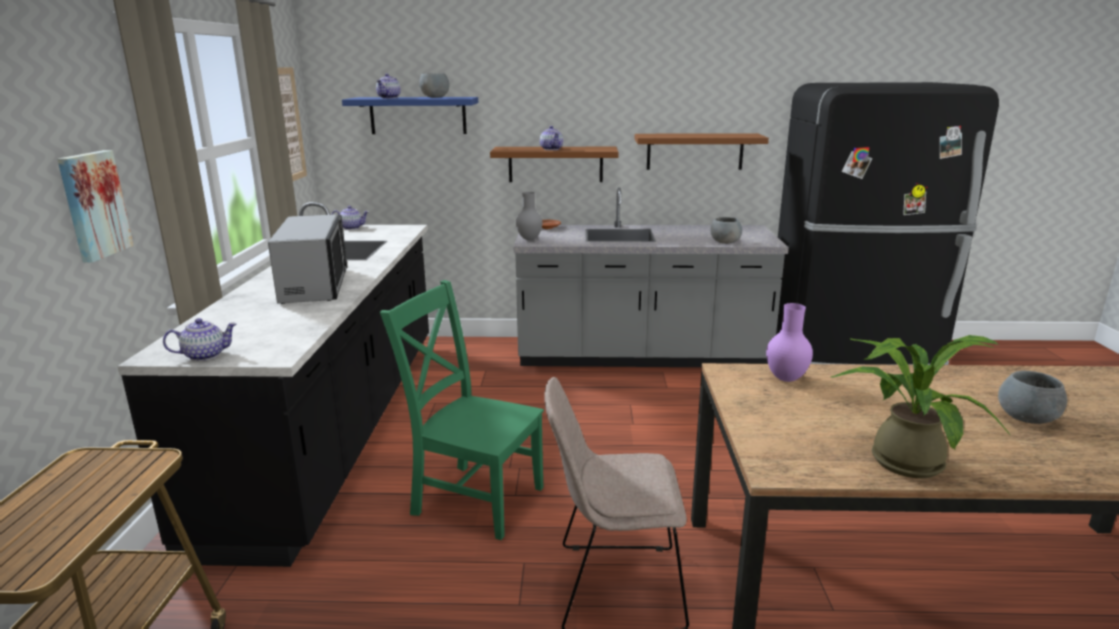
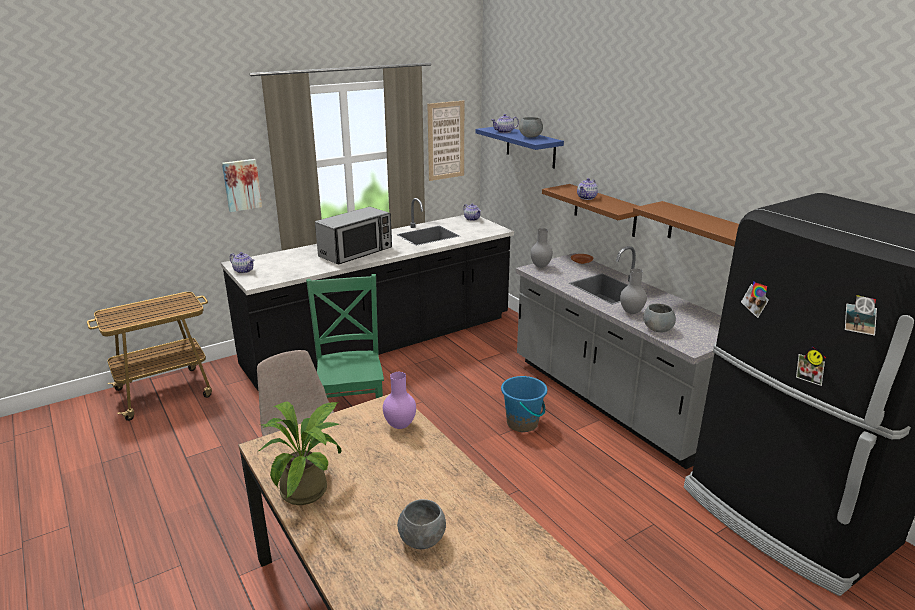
camera: 55 degrees right, 5 degrees up
(627, 405) = (522, 423): none -> blue bucket
(681, 240) = (631, 312): none -> grey vase

